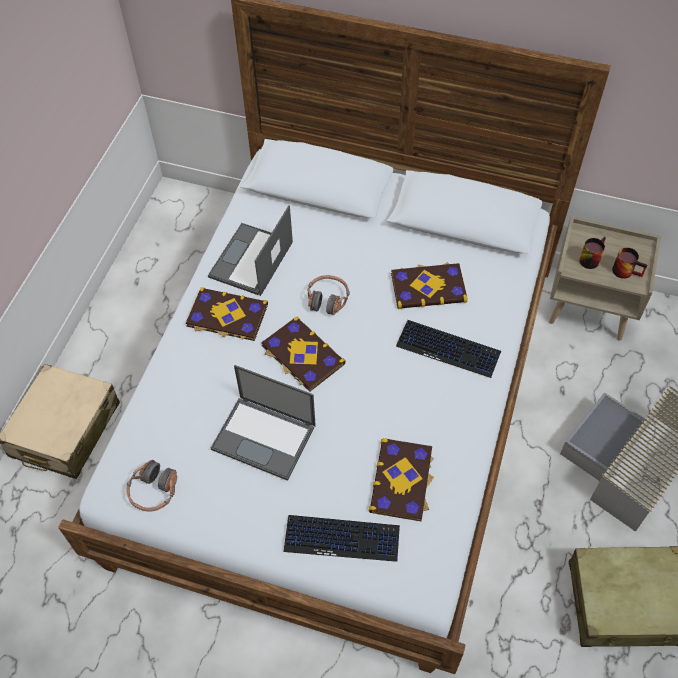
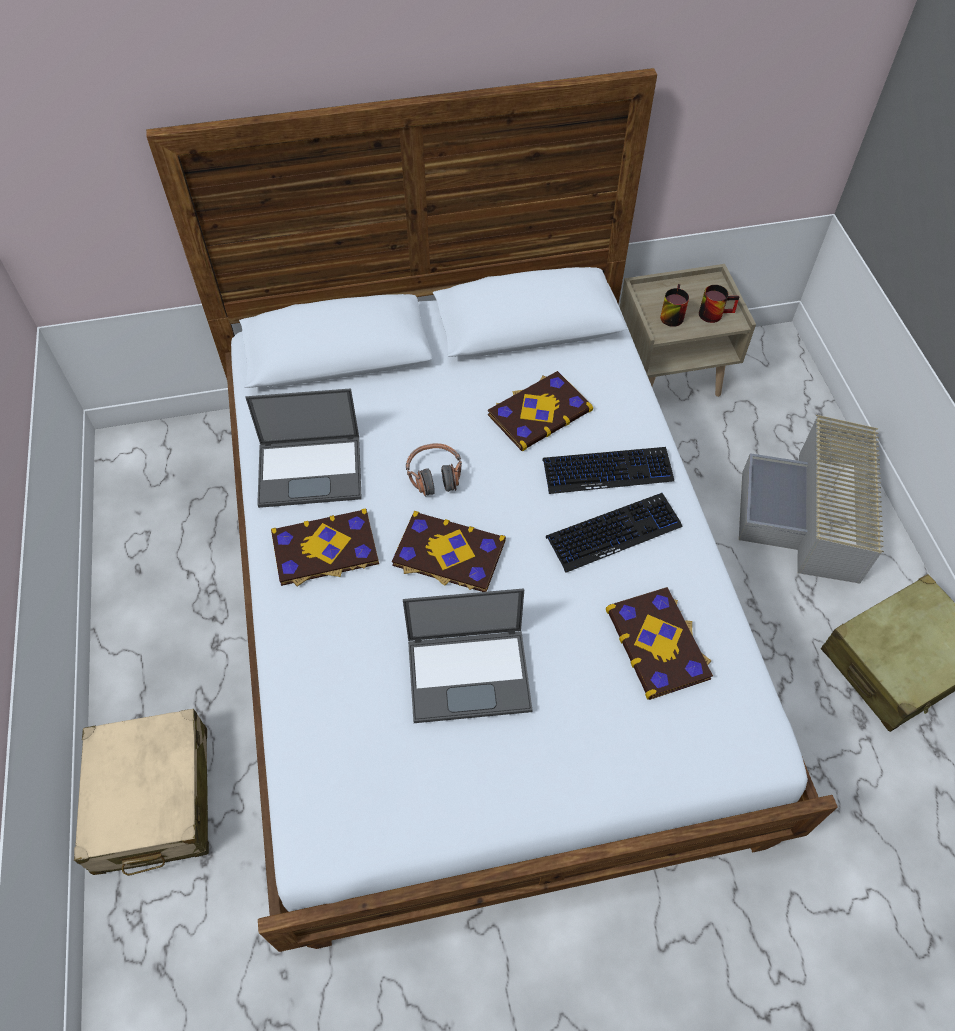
camera: 30 degrees left, 0 degrees up
(153, 491) = (373, 814): headphones -> none
(251, 260) = (311, 470): laptop -> laptop turned 90 degrees counterclockwise
(342, 538) = (639, 747): keyboard -> keyboard (614, 532)

